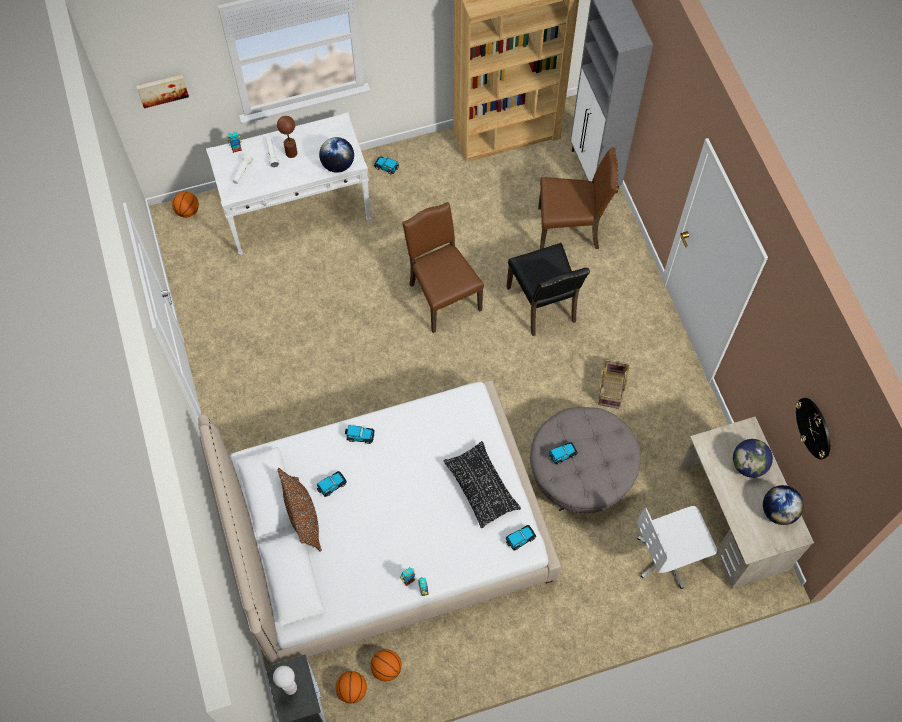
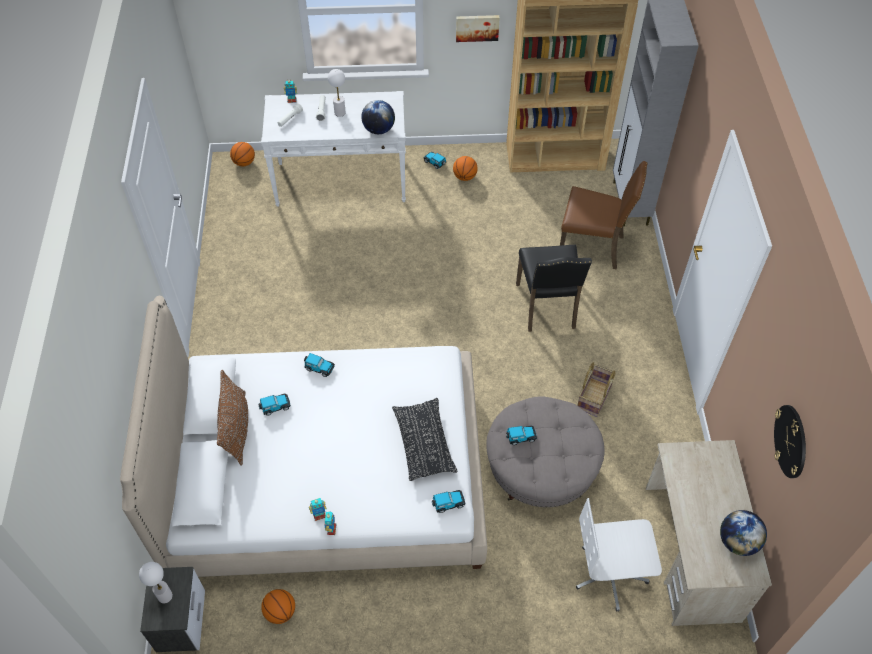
camera: 15 degrees right, 10 degrees down
(162, 89) = (232, 23): picture -> picture (477, 27)
(291, 153) = (339, 112): brown table lamp -> white table lamp
(352, 690) = (237, 624): basketball -> basketball (464, 177)
(442, 296) = (451, 279): brown chair -> none
(748, 465) = (715, 486): globe -> none

